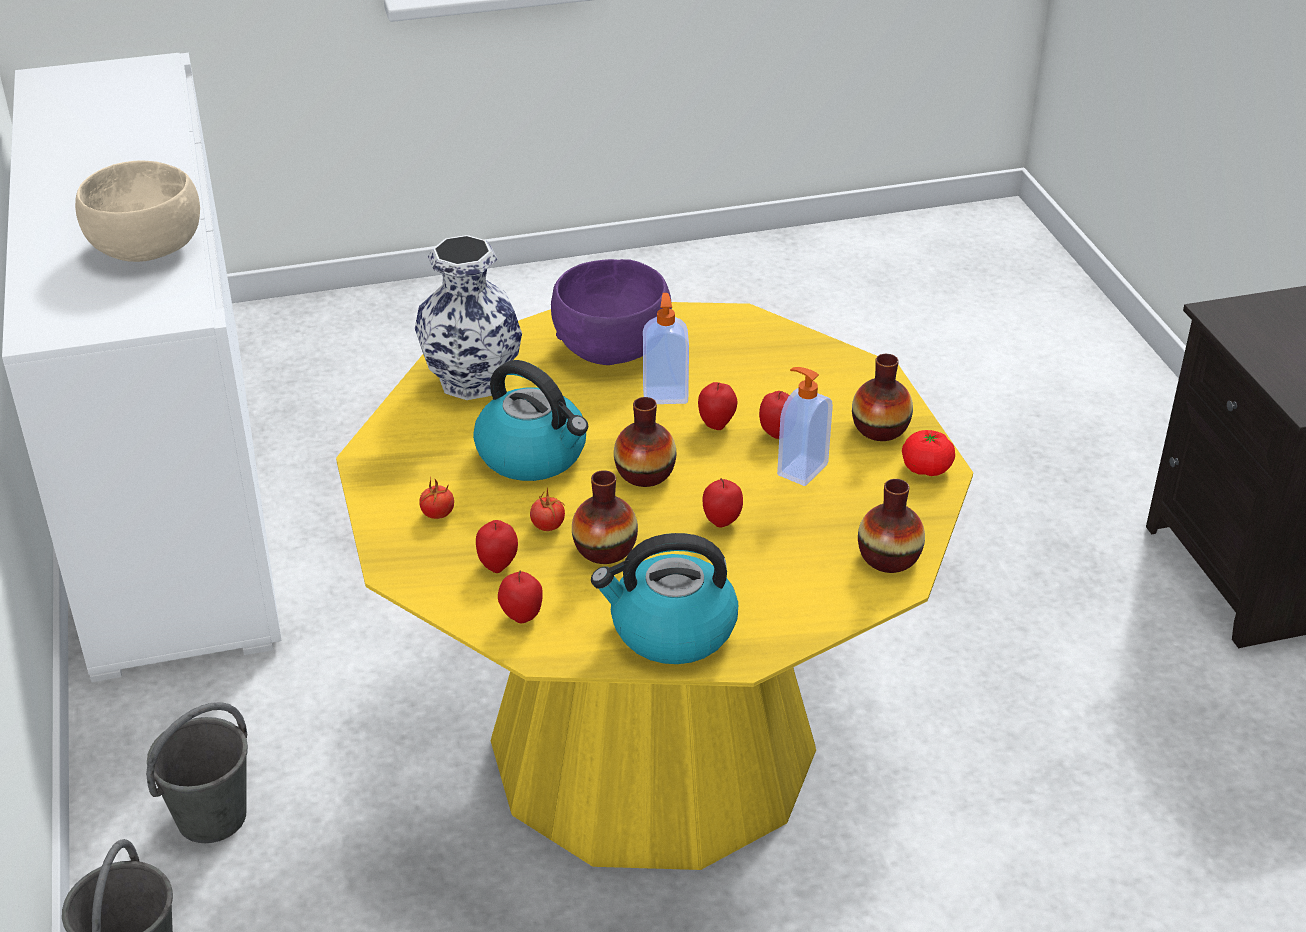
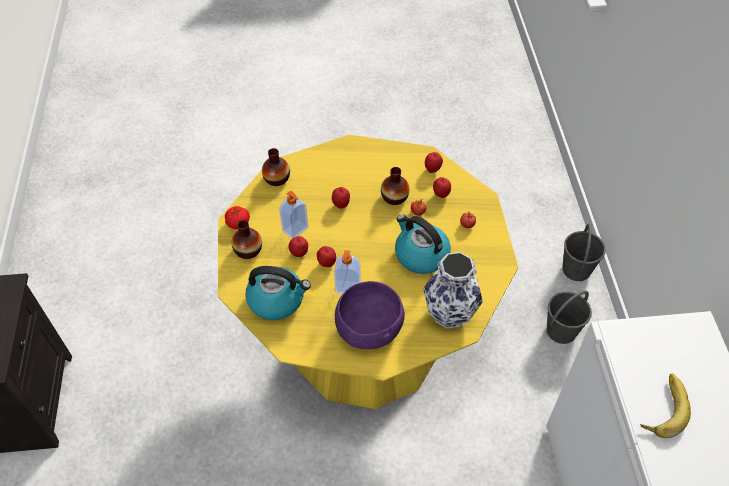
camera: 170 degrees left, 15 degrees up
(147, 249) = (662, 407): beige bowl -> banana
(645, 473) = (369, 236): vase -> none
(671, 630) = (375, 157): kettle -> kettle (277, 300)

